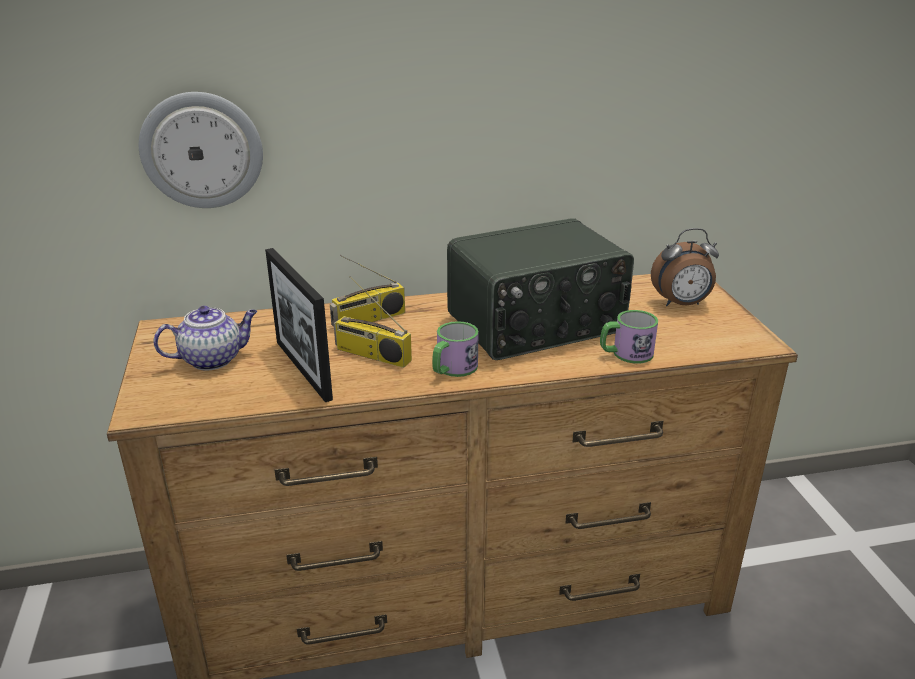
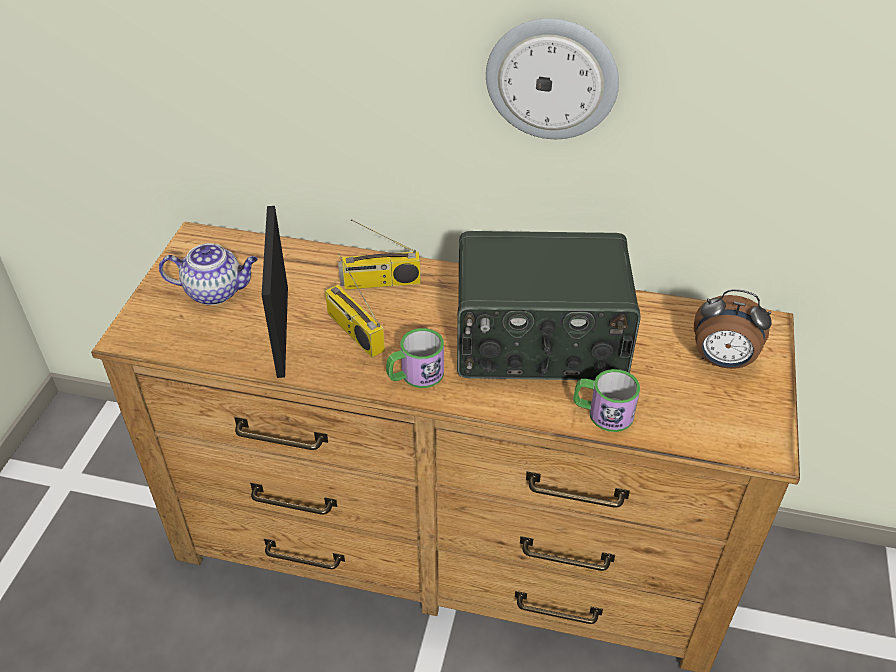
camera: 25 degrees right, 15 degrees up
(202, 150) = (241, 80): wall clock -> wall clock (552, 79)

